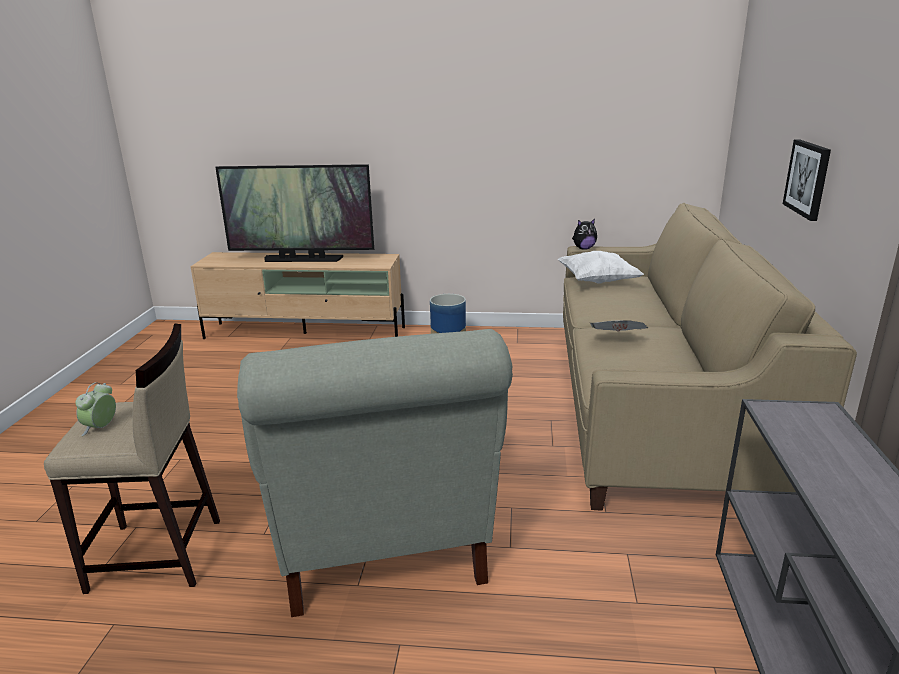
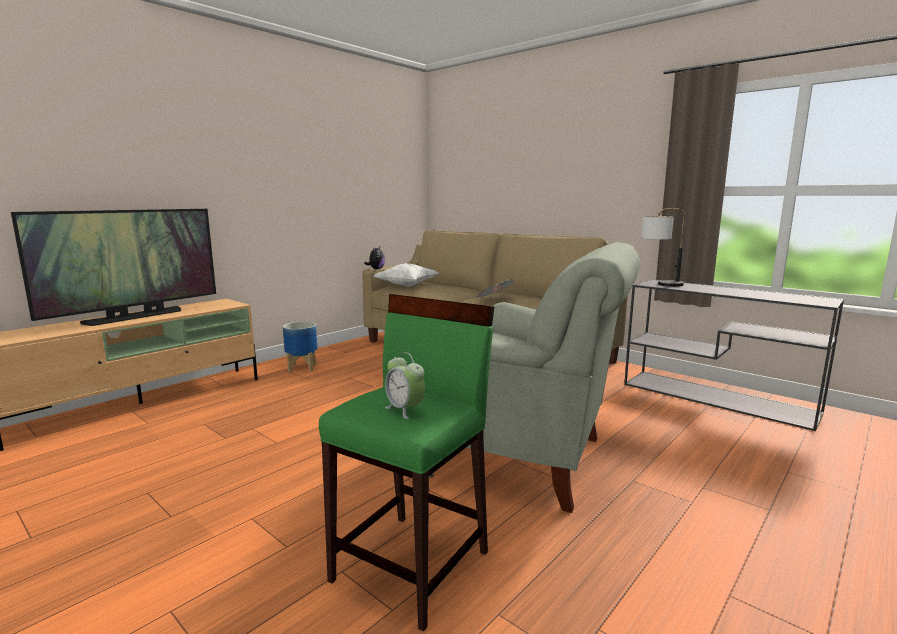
camera: 55 degrees left, 10 degrees down
(157, 555) = (413, 565): beige stool -> green stool
(785, 419) = (659, 285): none -> table lamp
(808, 178) = (542, 193): picture -> none

